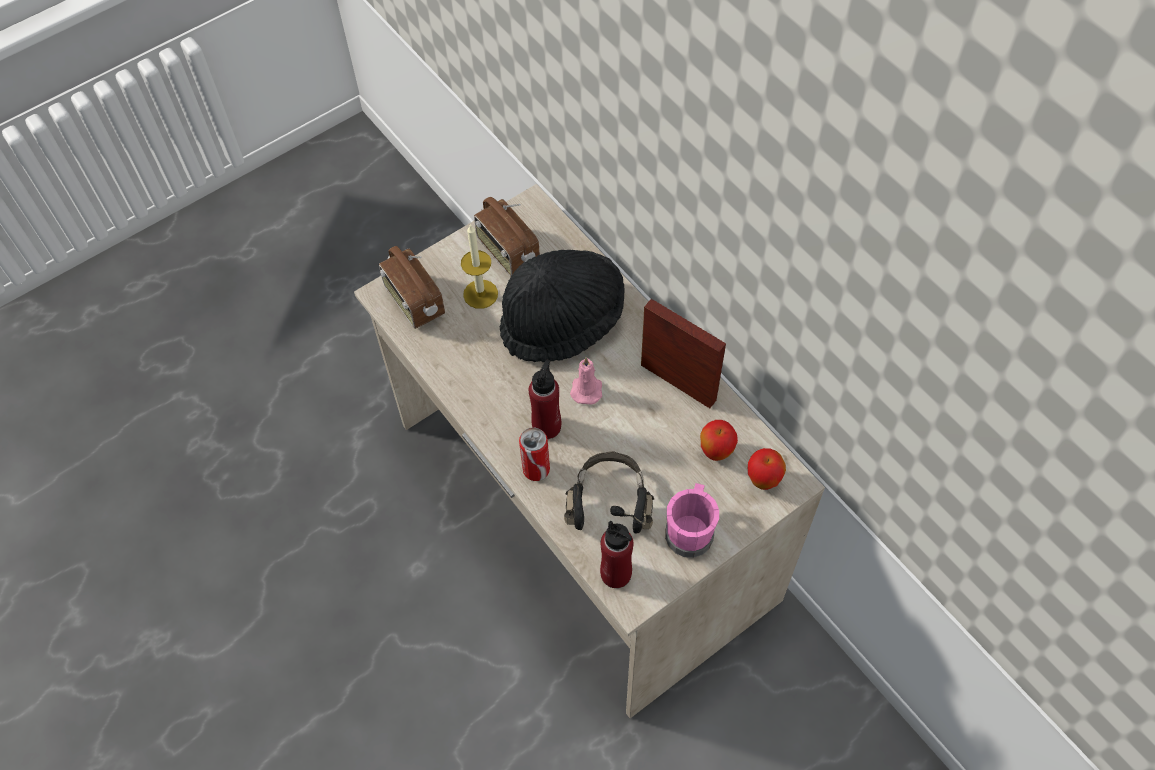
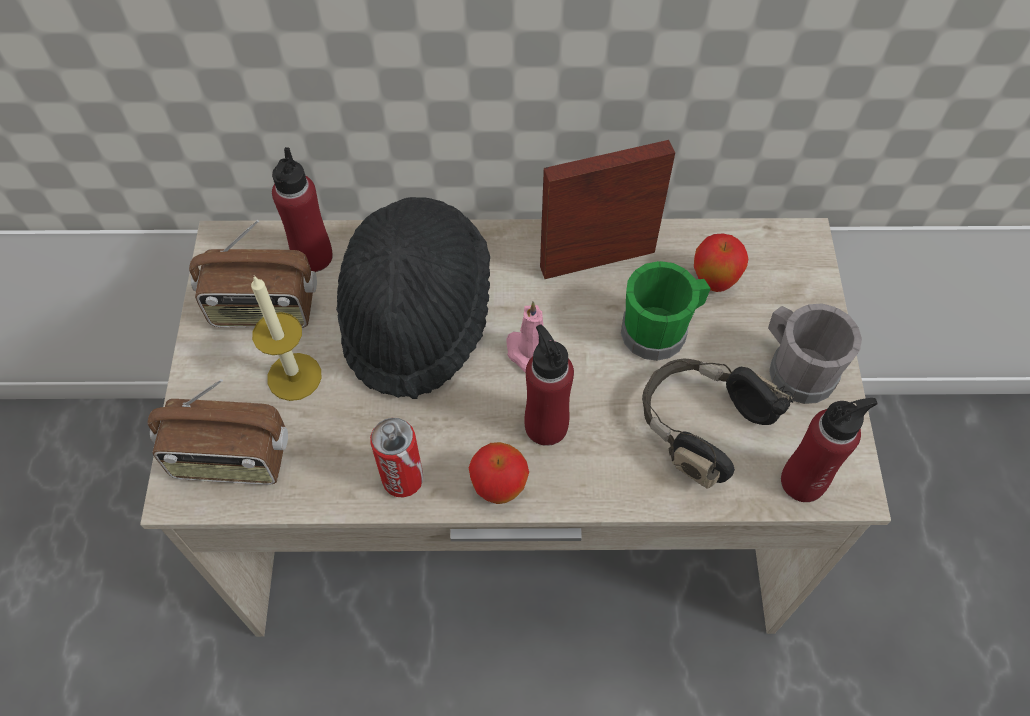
camera: 55 degrees left, 0 degrees up
(536, 469) = (597, 476): can -> can (403, 479)
(558, 249) = (313, 256): none -> red bottle
(656, 444) = (660, 330): none -> green mug
(690, 530) = (796, 369): pink mug -> grey mug
(763, 480) = (781, 263): apple -> apple (499, 488)

